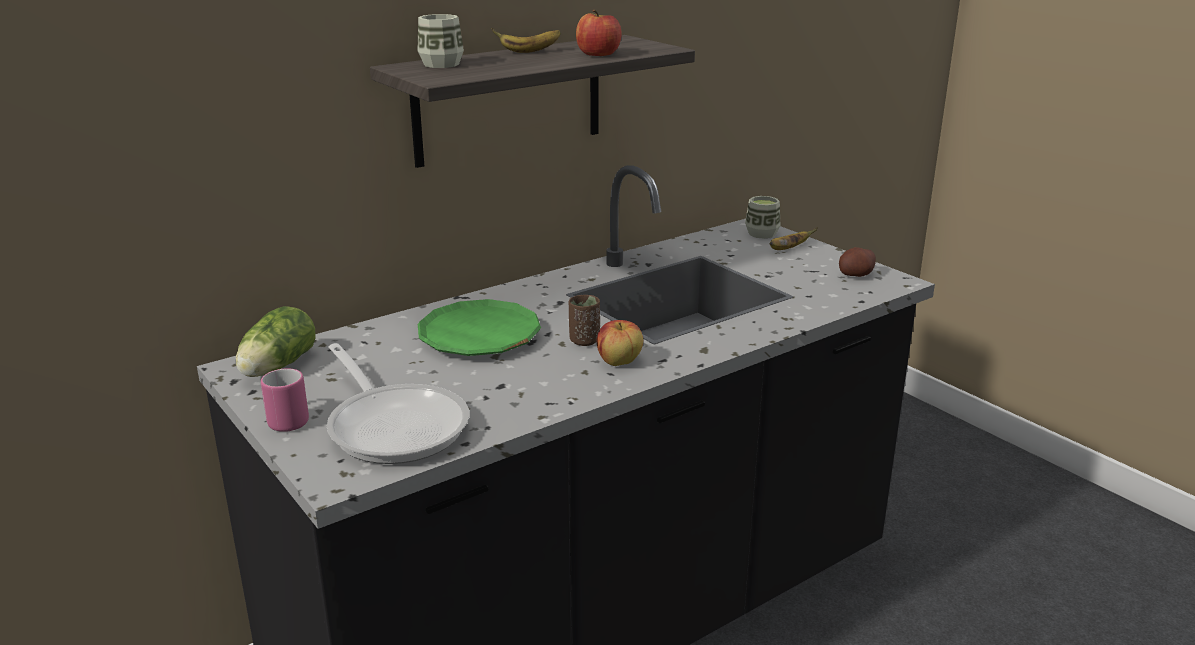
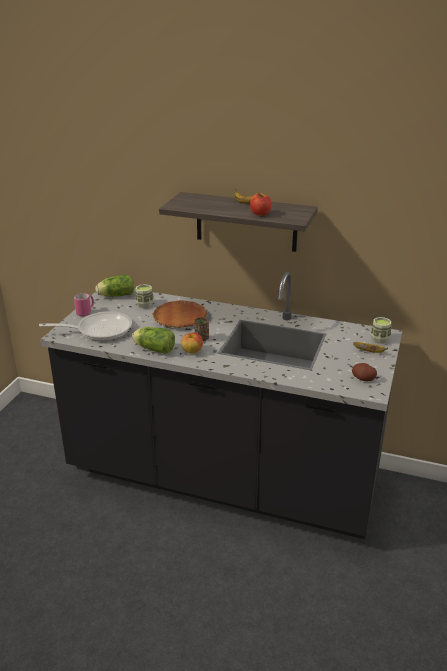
camera: 55 degrees right, 5 degrees up
(395, 425) = (99, 330): frying pan -> frying pan turned 120 degrees counterclockwise
(441, 64) = (198, 199): cup -> cup (144, 304)
(479, 336) = (180, 318): green plate -> brown plate
(558, 393) = (153, 349): none -> lettuce

